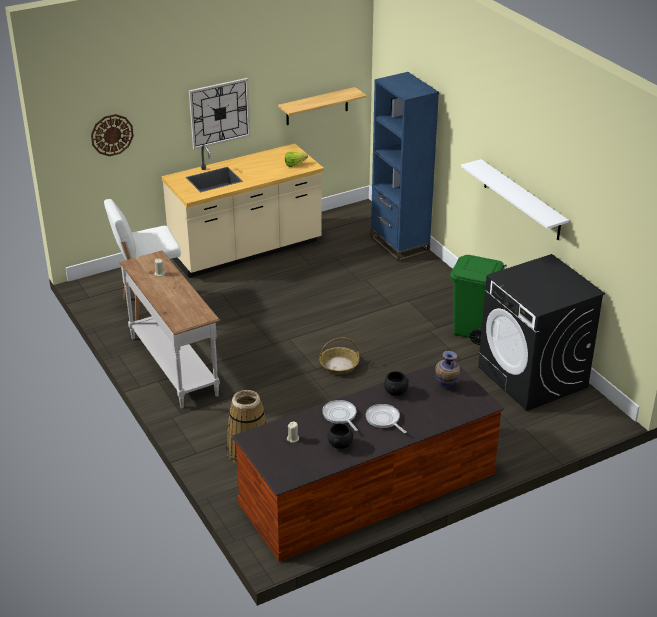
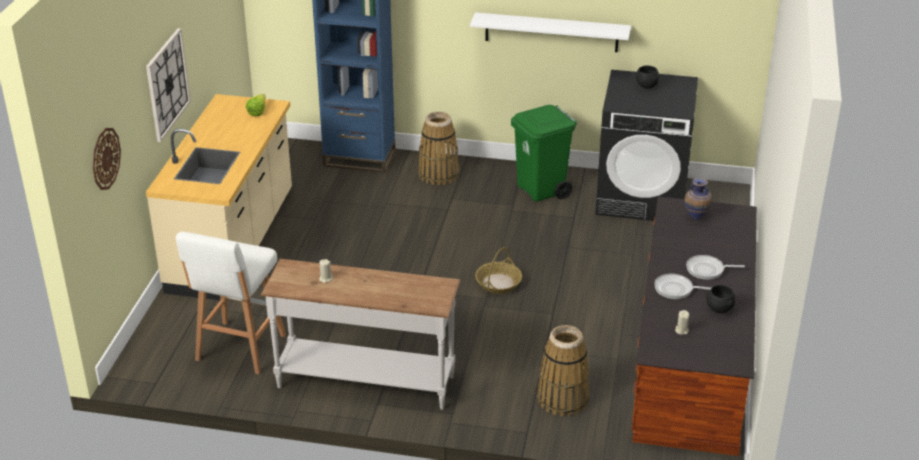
camera: 50 degrees left, 0 degrees up
(317, 106) = (219, 40): shelf -> none
(395, 392) = (674, 245): black bowl -> black bowl (646, 86)
(428, 282) = (439, 174): none -> basket

